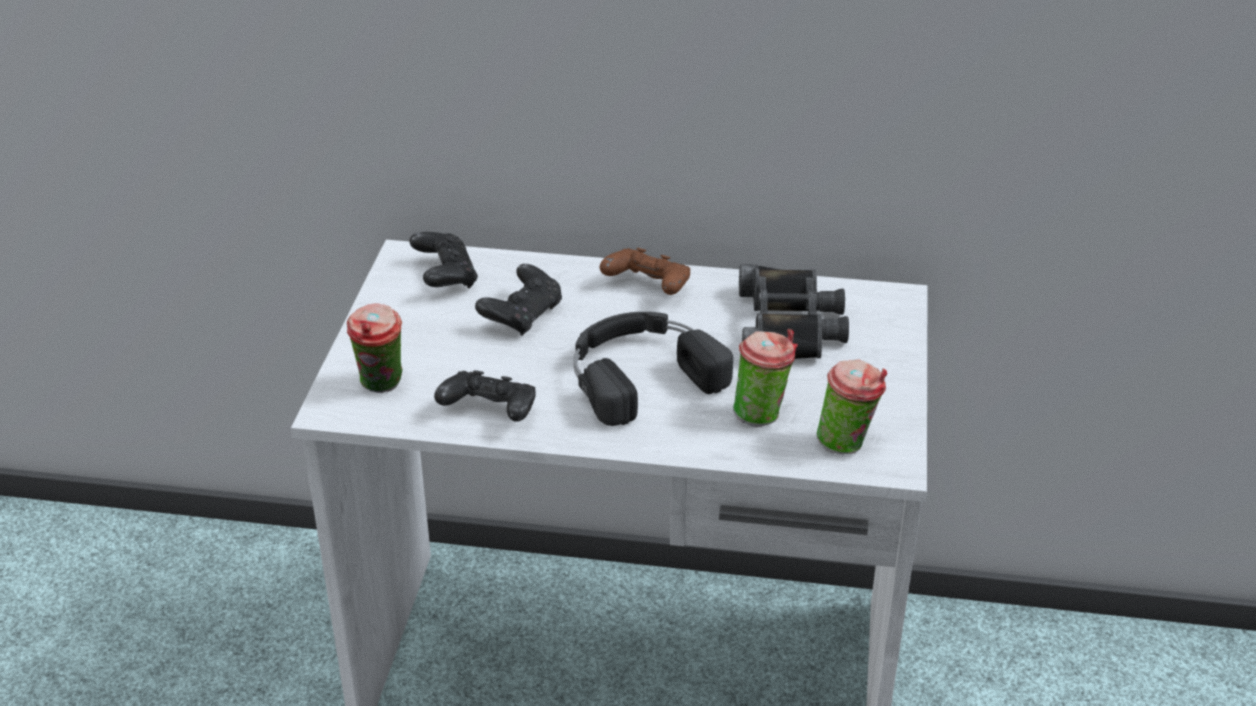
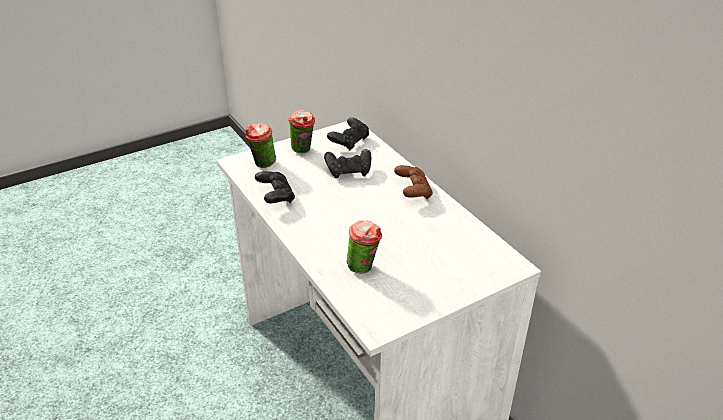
camera: 50 degrees right, 0 degrees up
(640, 374) = (349, 220): black headphones -> none
(790, 326) = (442, 243): black binoculars -> none
(848, 444) = (374, 305): cup -> cup (303, 151)

